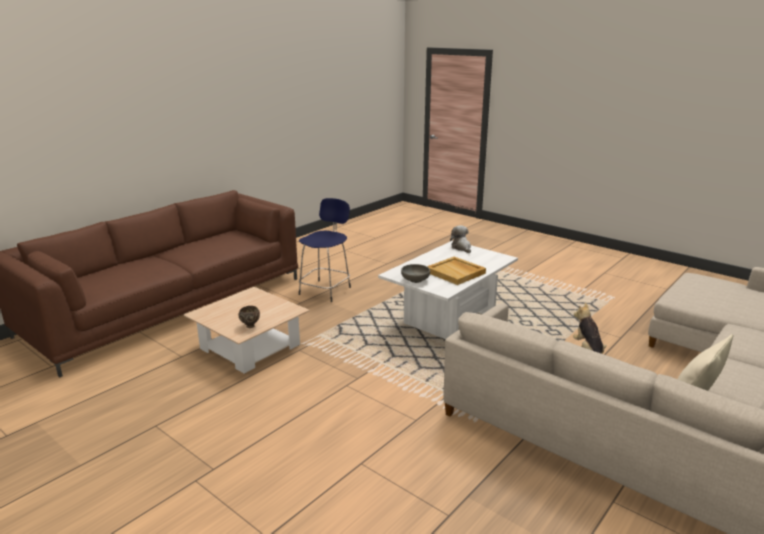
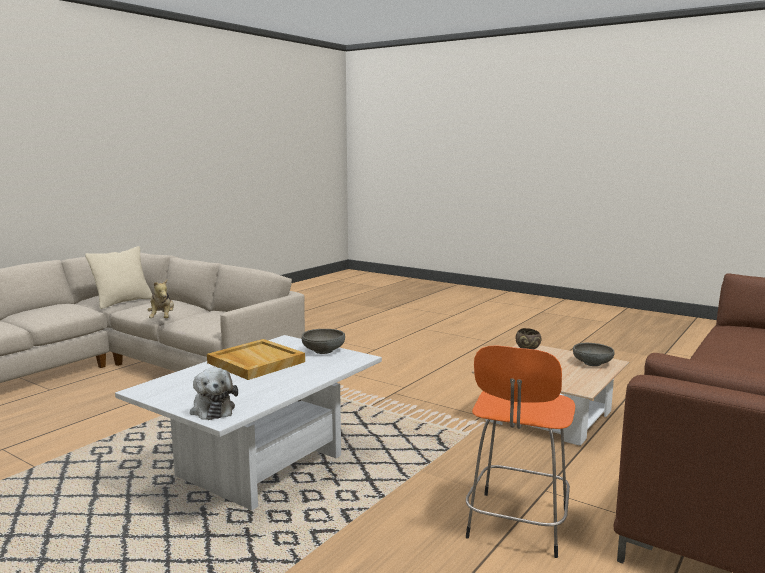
camera: 175 degrees right, 10 degrees down
(214, 313) = (592, 363): none -> grey bowl
(326, 290) = (517, 526): blue stool -> orange stool

